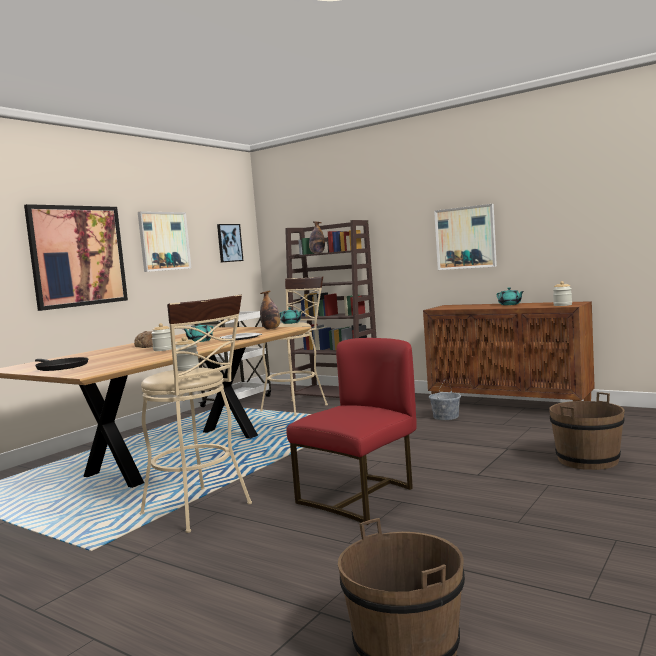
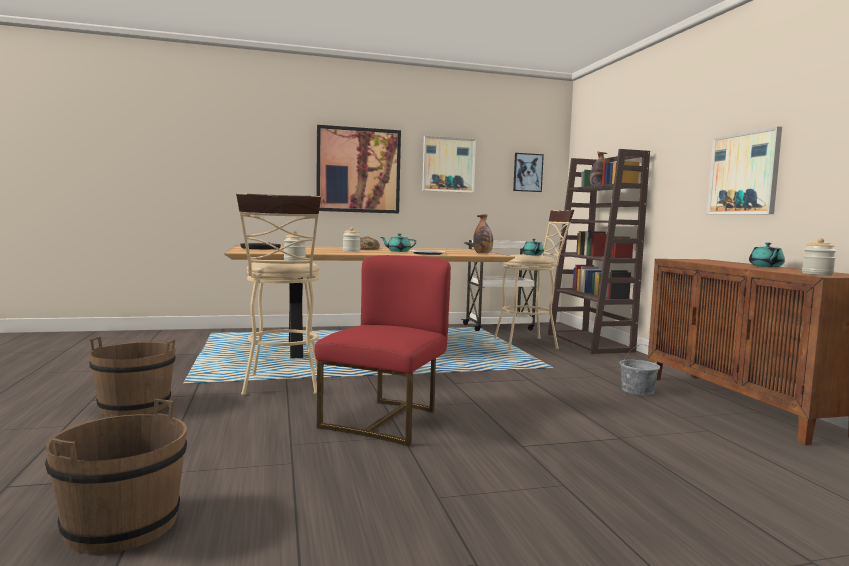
camera: 40 degrees right, 0 degrees up
(361, 497) = (386, 420): red chair -> red chair turned 60 degrees counterclockwise
(587, 460) = (680, 485): brown bucket -> brown bucket (135, 406)

